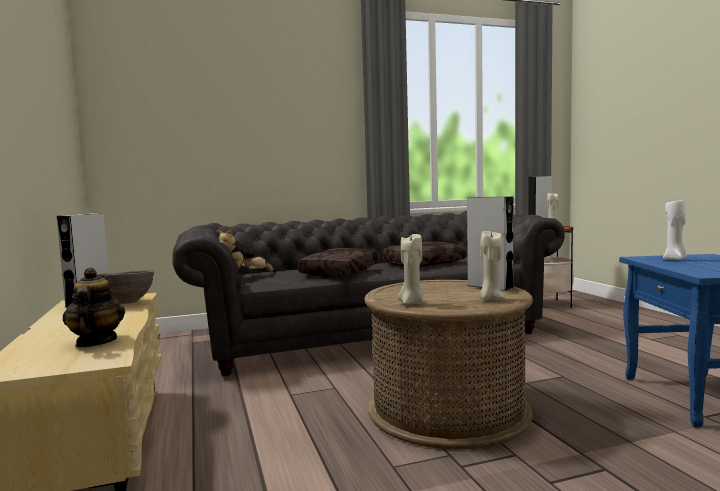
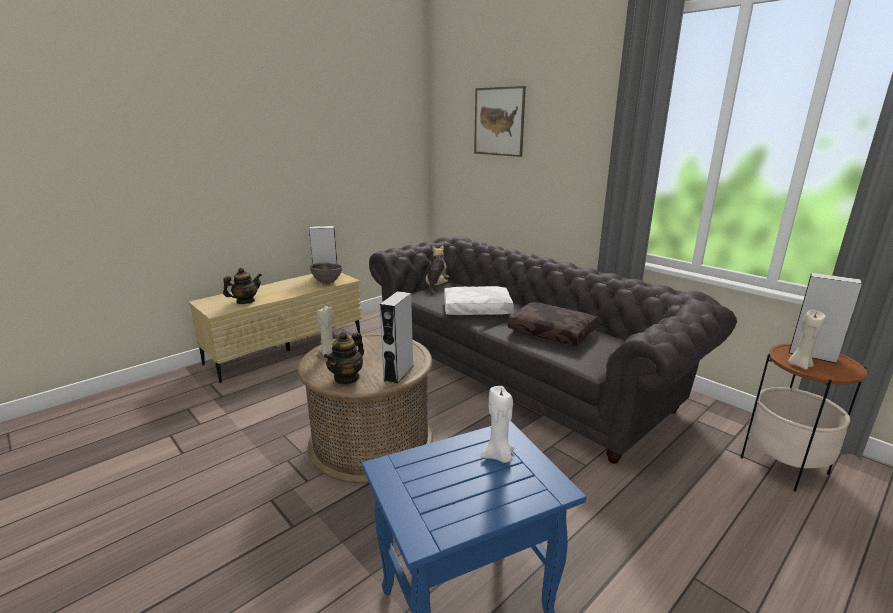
camera: 65 degrees right, 15 degrees up
(213, 93) = (499, 121): none -> picture
(246, 277) = (436, 286): plush toy -> plush toy turned 75 degrees clockwise
(340, 272) = (476, 309): brown pillow -> white pillow
(491, 299) = (347, 378): beige candle -> teapot

